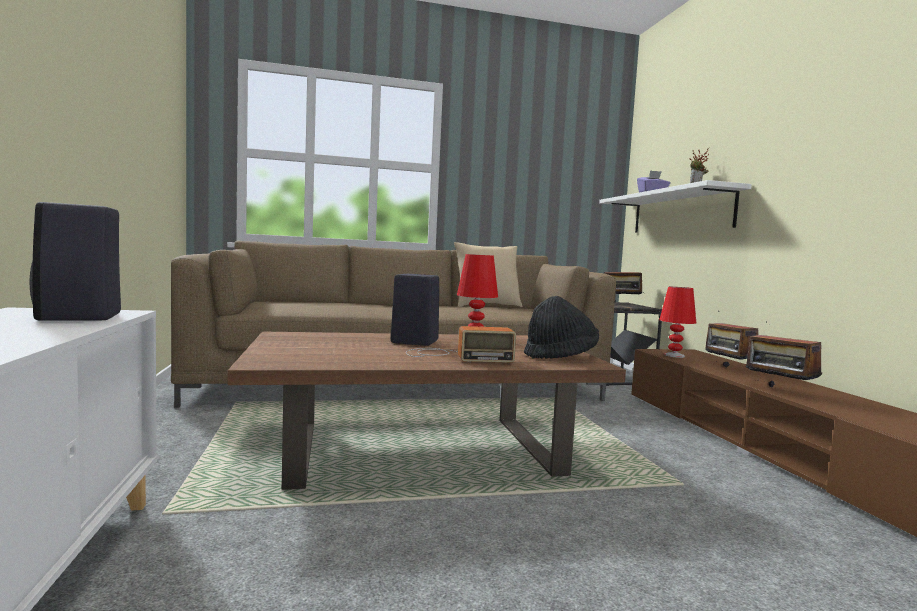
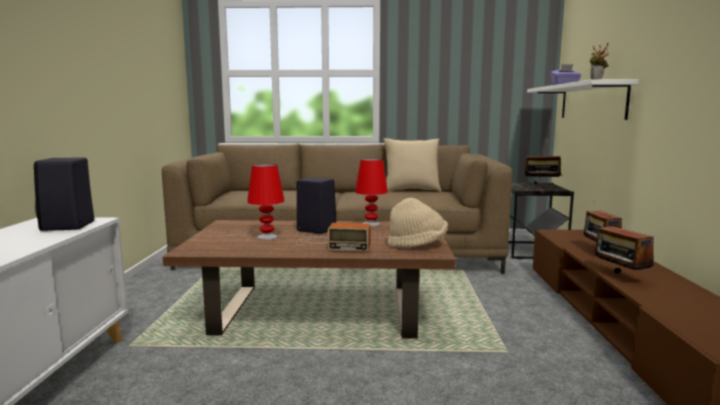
camera: 15 degrees right, 5 degrees up
(560, 356) = (417, 245): black hat -> beige hat
(674, 355) = (564, 237): red table lamp -> red table lamp (267, 237)

